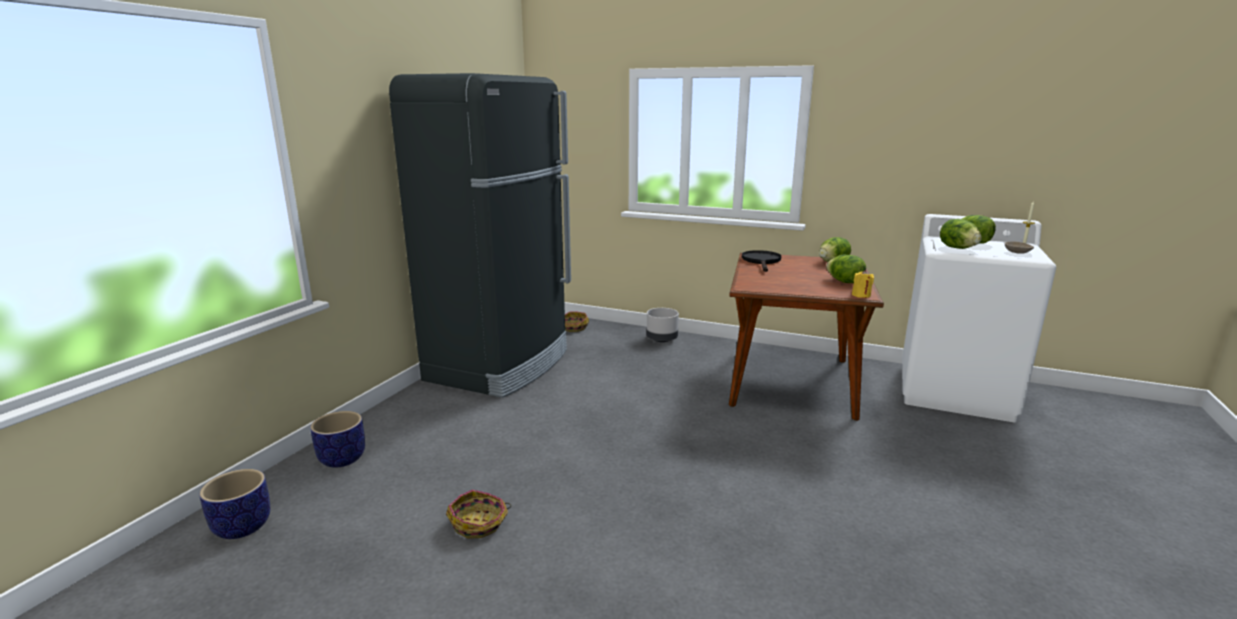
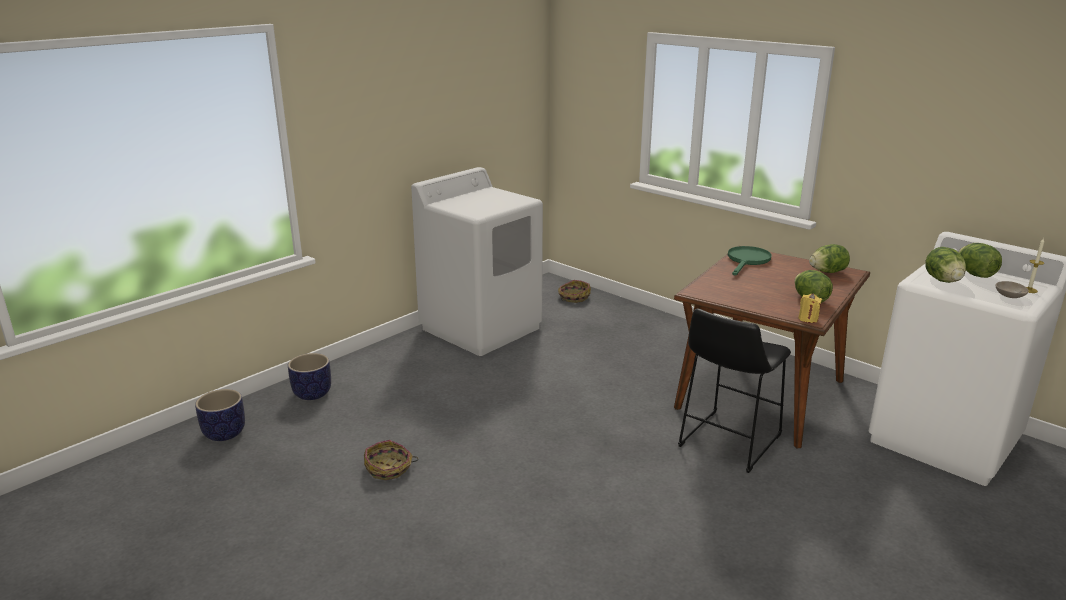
camera: 20 degrees right, 5 degrees up
(500, 365) = (481, 328): black fridge -> white washing machine
(662, 339) = (656, 324): grey planter -> none
(762, 261) = (747, 261): black frying pan -> green frying pan
(797, 427) = (726, 443): none -> black stool

